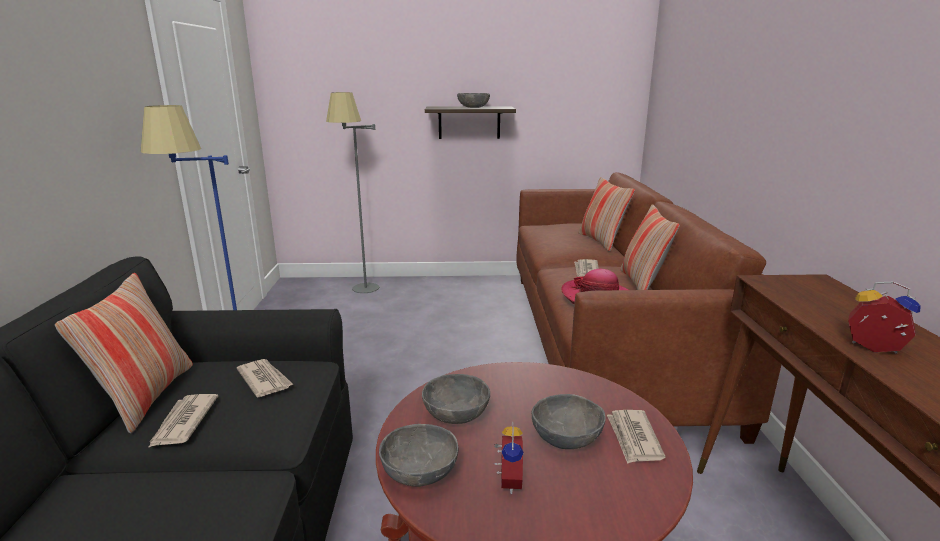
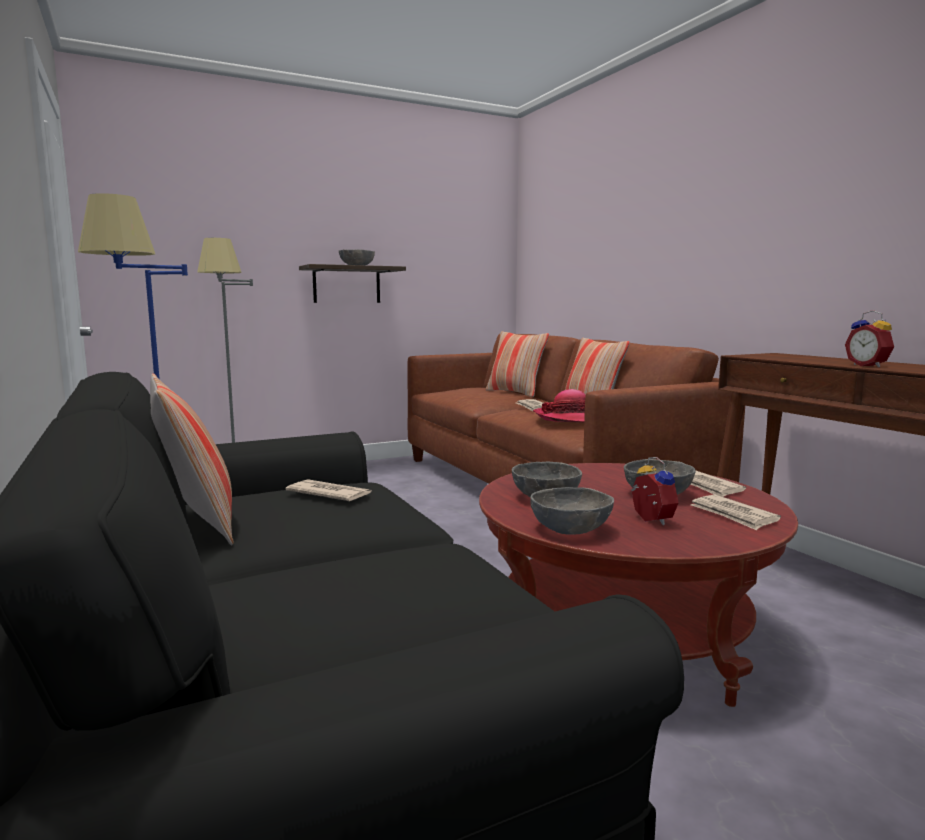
camera: 25 degrees left, 10 degrees down
(183, 422) = (287, 528): newspaper -> newspaper (733, 515)
(873, 349) = (868, 365): alarm clock -> alarm clock turned 120 degrees counterclockwise

